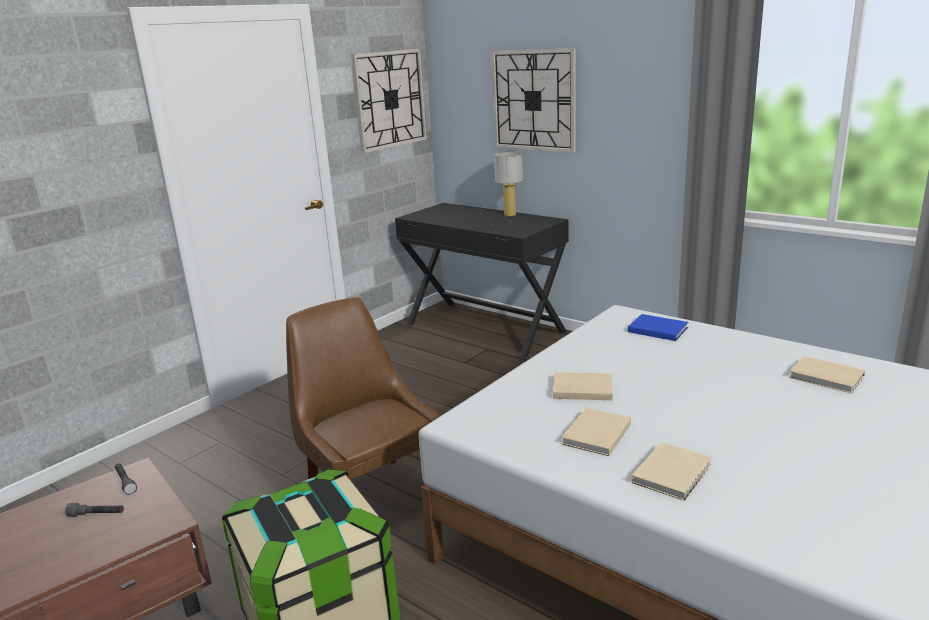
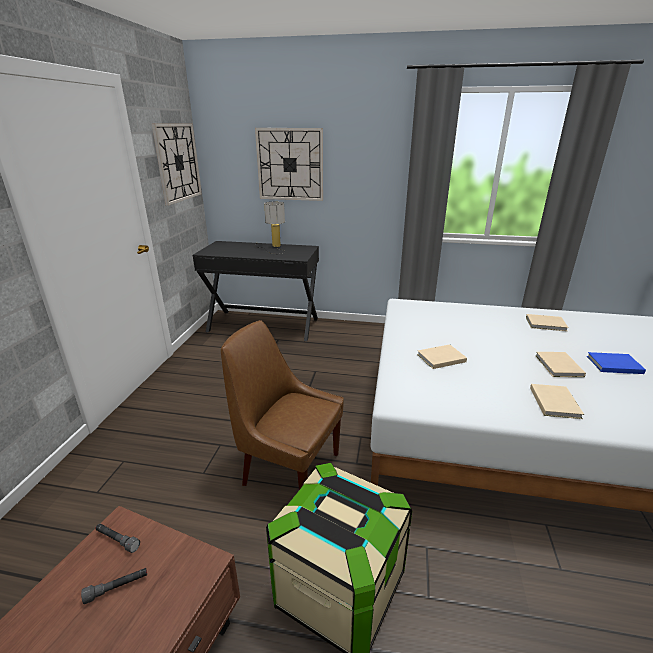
camera: 30 degrees left, 5 degrees up
(595, 435) = (485, 388): beige book -> beige book (558, 366)
(656, 329) = (433, 310): blue book -> blue book (612, 364)

